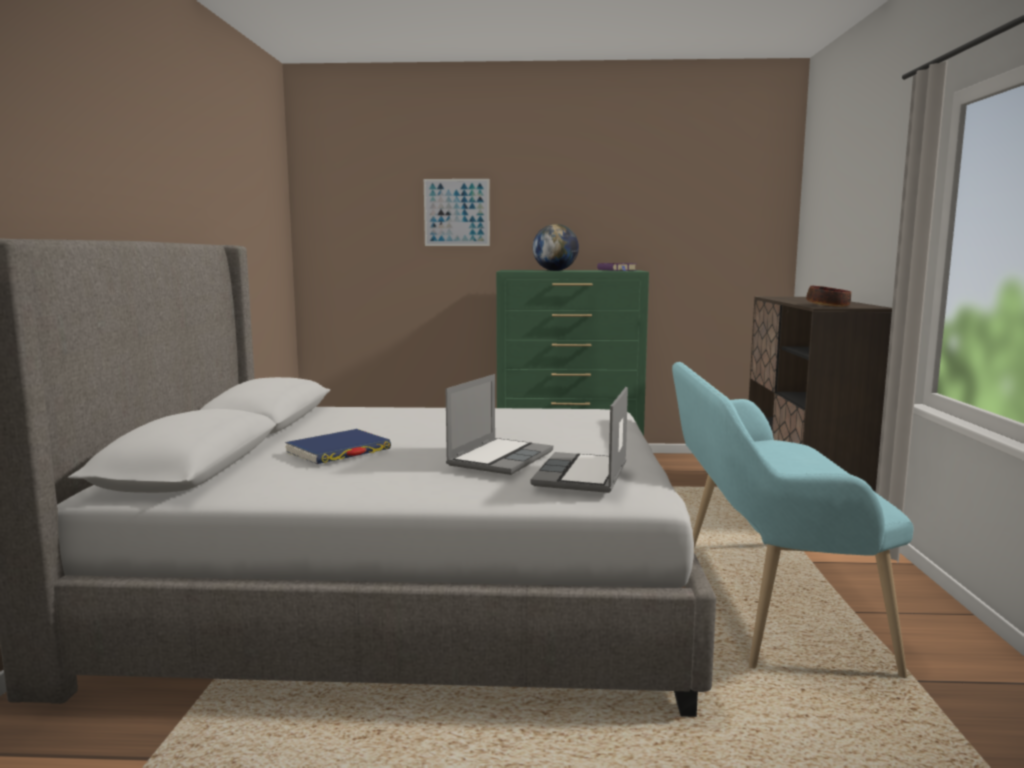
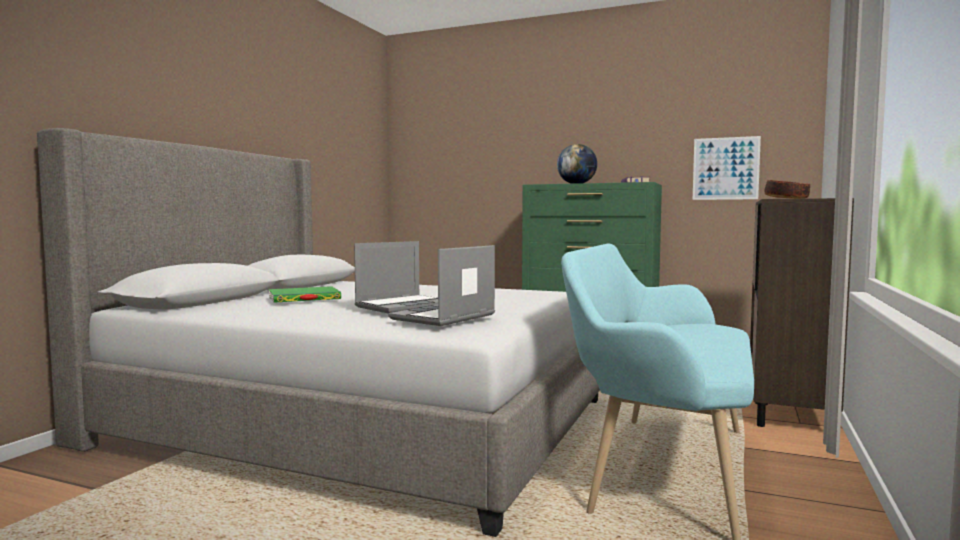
camera: 20 degrees right, 5 degrees down
(338, 451) = (304, 299): blue book -> green book
(456, 212) = (507, 141): picture -> picture (725, 168)

